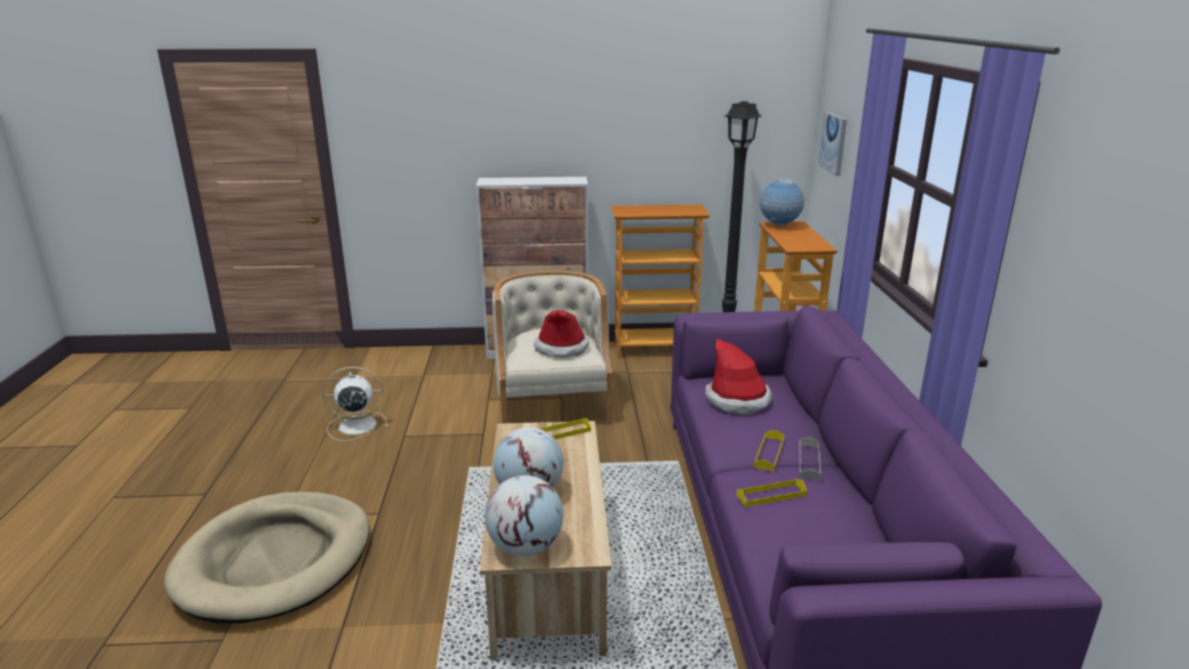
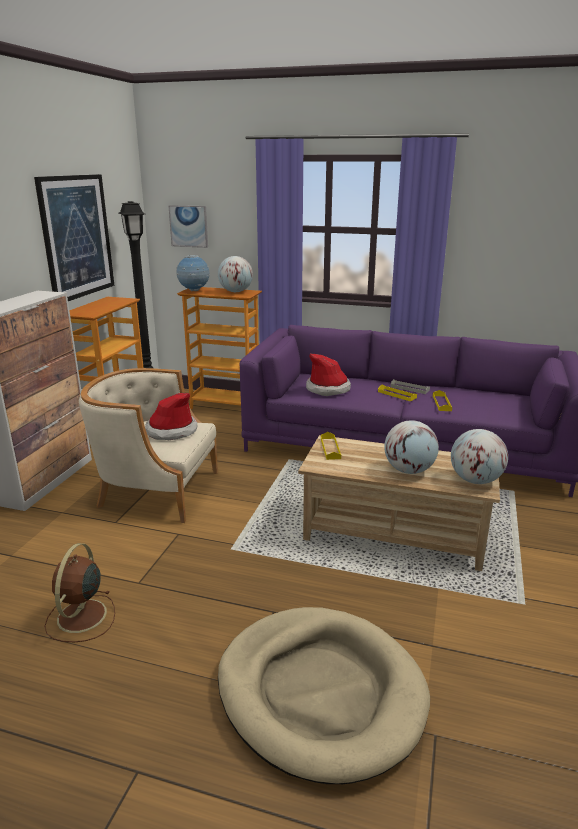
camera: 70 degrees left, 0 degrees up
(355, 426) = (81, 617): white fan -> brown fan
(666, 132) = (77, 237): none -> picture
(806, 241) = (235, 292): none -> globe

